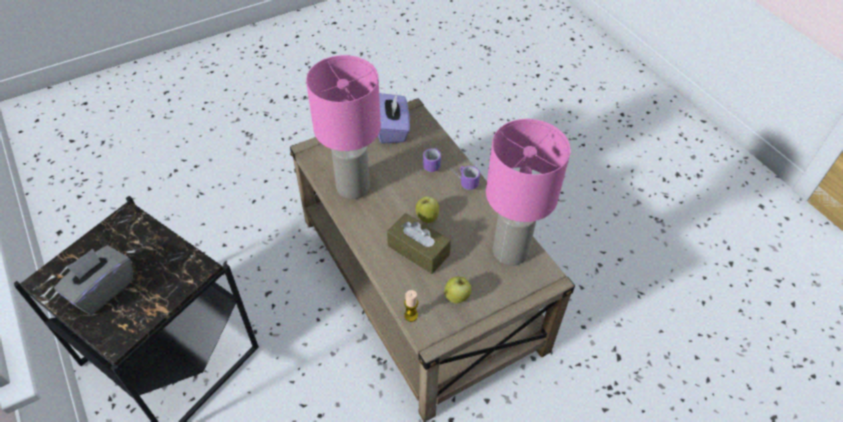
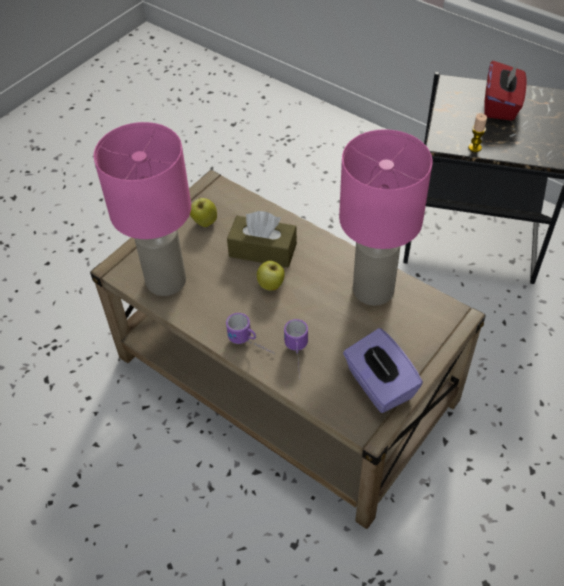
camera: 160 degrees right, 0 degrees up
(102, 289) = (501, 105): grey tissue box -> red tissue box
(411, 315) = (240, 195): candle -> candle (474, 147)

